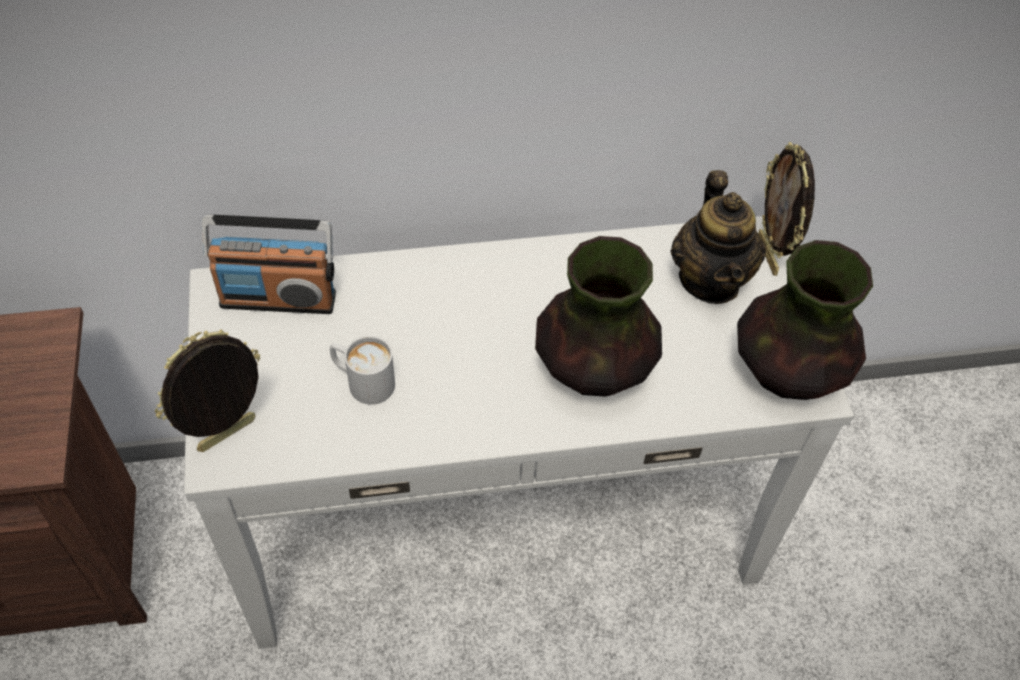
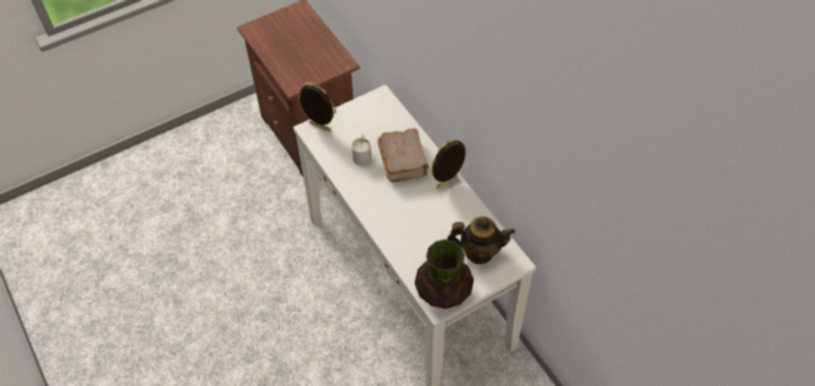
camera: 70 degrees right, 0 degrees up
(278, 298) = (386, 115): radio -> none
(424, 316) = (403, 161): none -> brown book
(593, 369) = (407, 224): vase -> none
(710, 280) = (479, 251): teapot -> teapot turned 150 degrees counterclockwise
(769, 255) = (507, 270): picture frame -> picture frame (447, 183)

